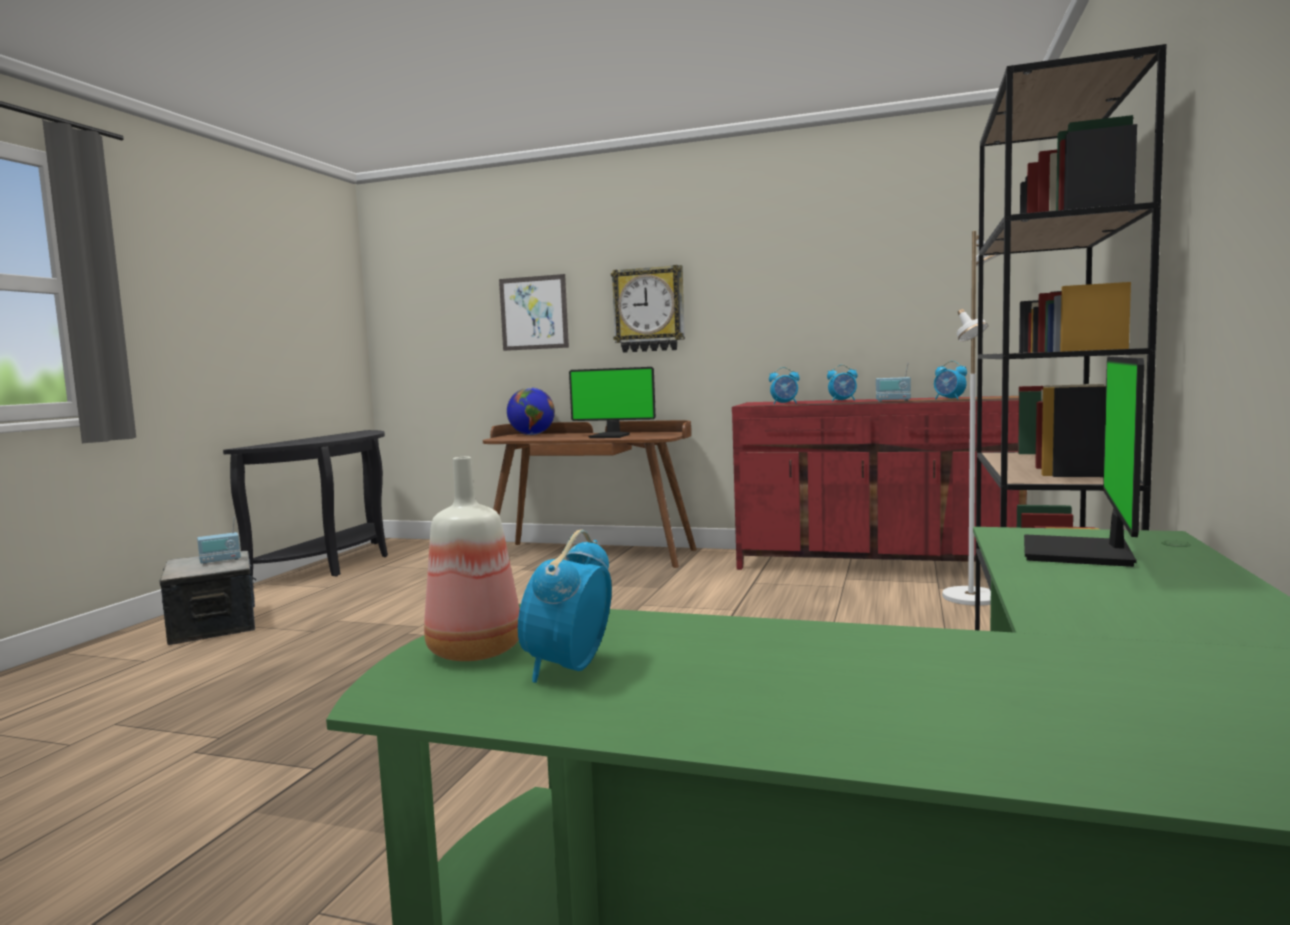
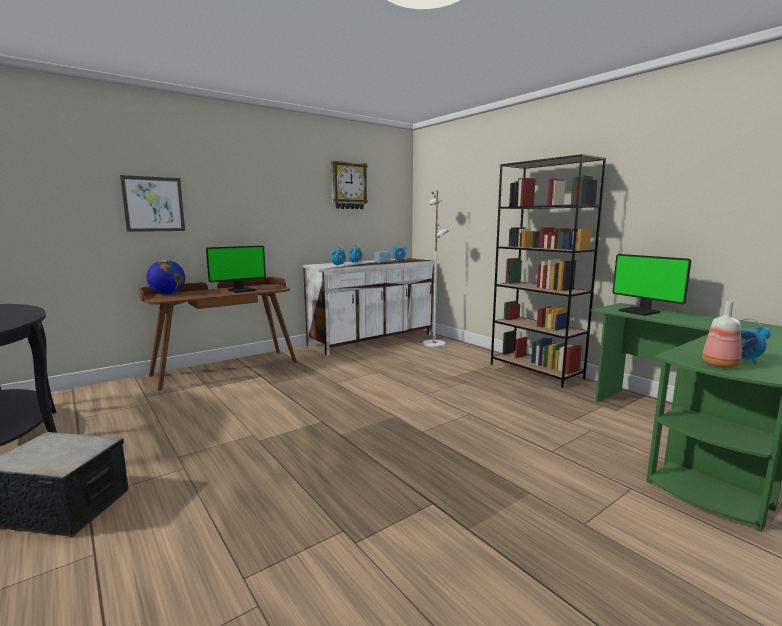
camera: 55 degrees left, 5 degrees up
(220, 561) = (62, 445): radio -> none
(649, 310) = (243, 208): wall clock -> wall clock (348, 186)
(876, 565) = (373, 340): red cabinet -> white cabinet

